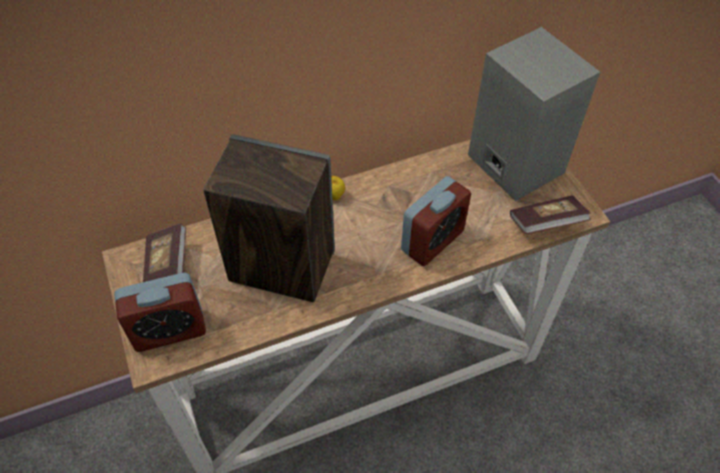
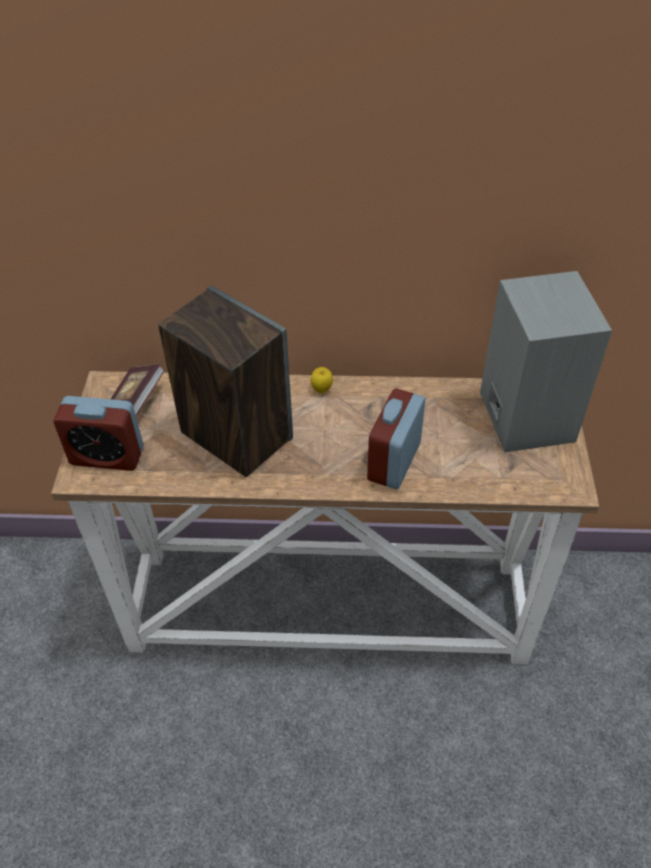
camera: 25 degrees right, 5 degrees down
(432, 241) = (394, 461): alarm clock -> alarm clock turned 135 degrees clockwise
(546, 223) = (524, 485): book -> none

